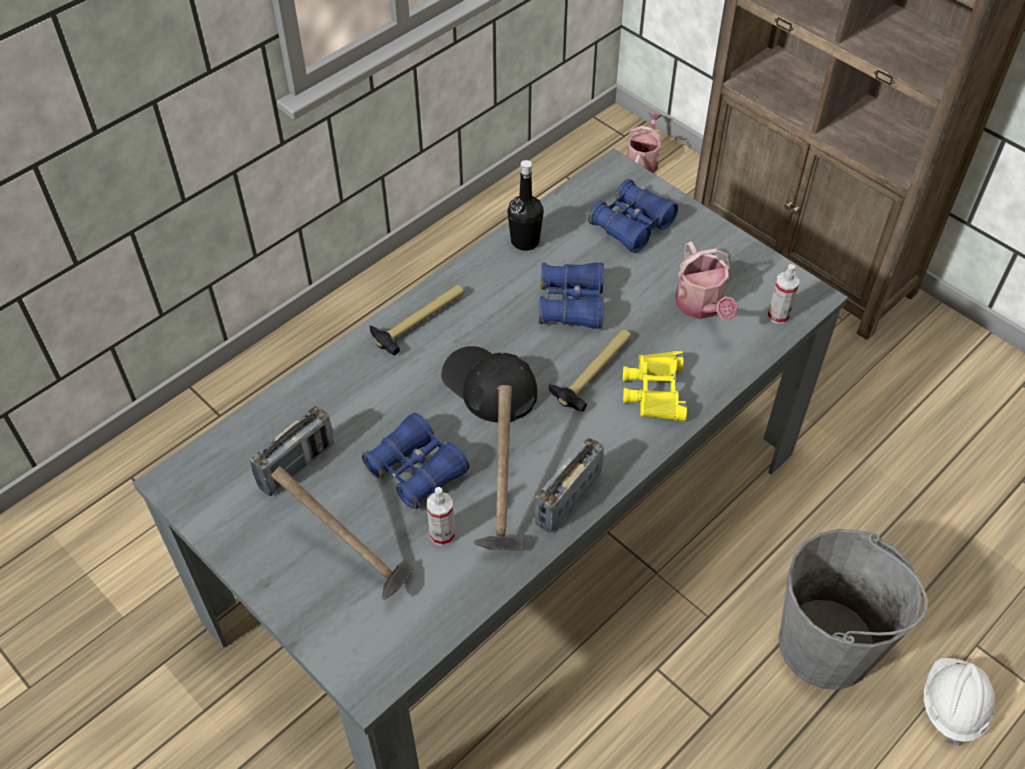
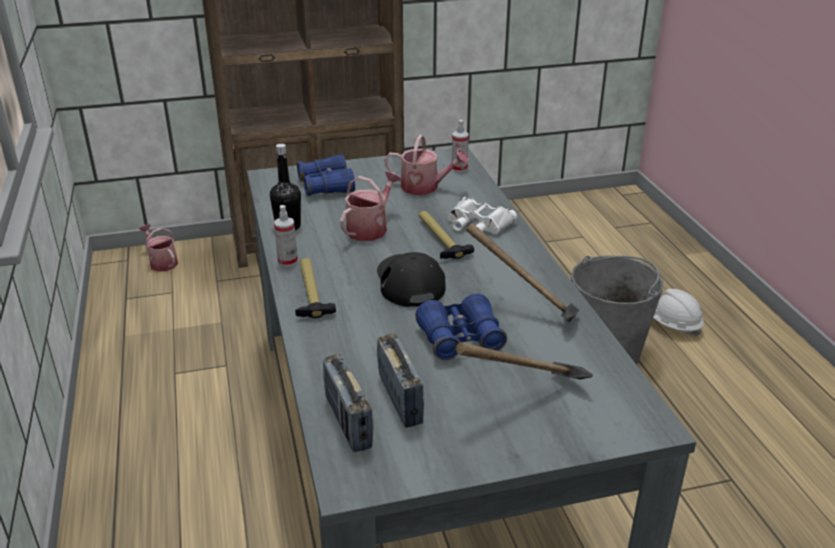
camera: 60 degrees left, 20 degrees down
(442, 534) = (533, 346): spray bottle -> spray bottle (287, 261)
(489, 385) = (409, 282): black cap -> black cap turned 90 degrees clockwise
(568, 499) = (543, 283): radio -> radio (348, 423)
(571, 304) = (370, 228): blue binoculars -> watering can
(654, 390) = (478, 224): yellow binoculars -> white binoculars

